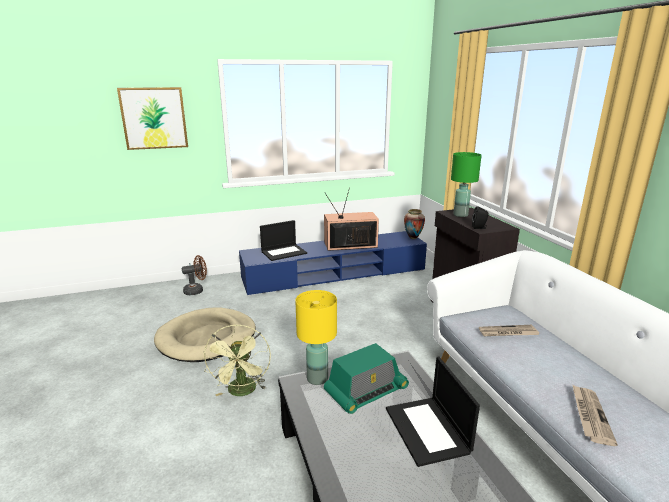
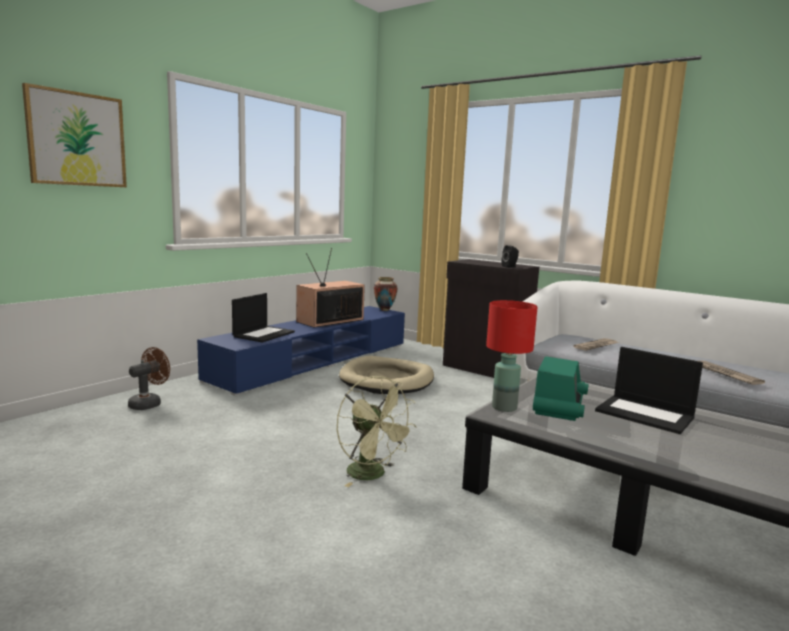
camera: 35 degrees left, 10 degrees down
(207, 338) = (245, 443): beige dog bed -> beige dog bed (387, 380)
(318, 378) = (504, 407): yellow table lamp -> red table lamp
(461, 215) = (475, 262): green table lamp -> none

